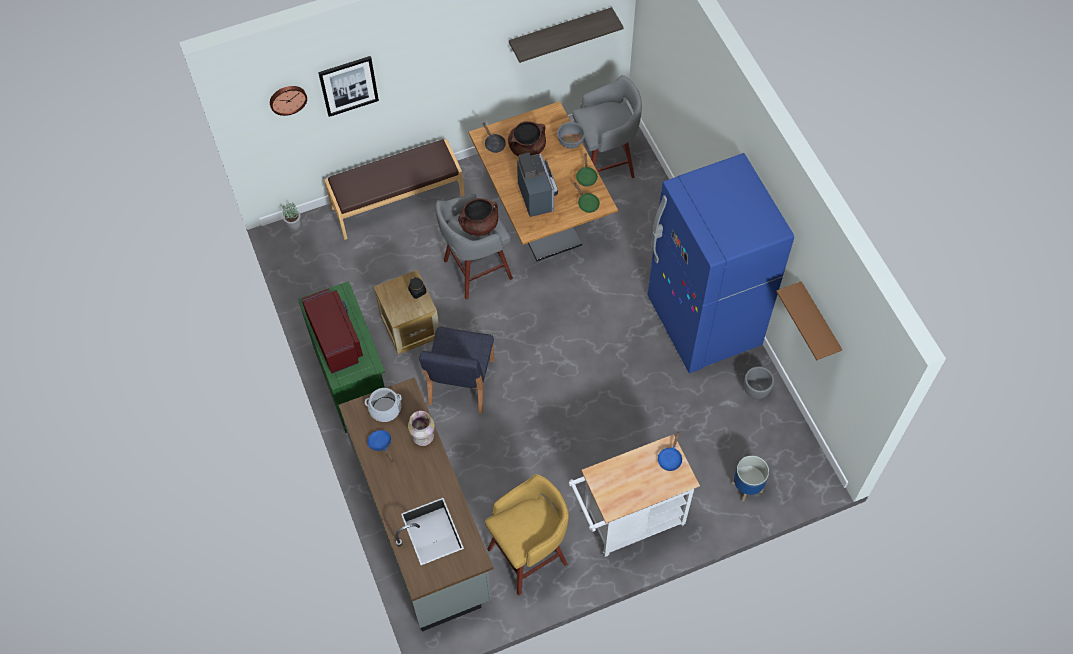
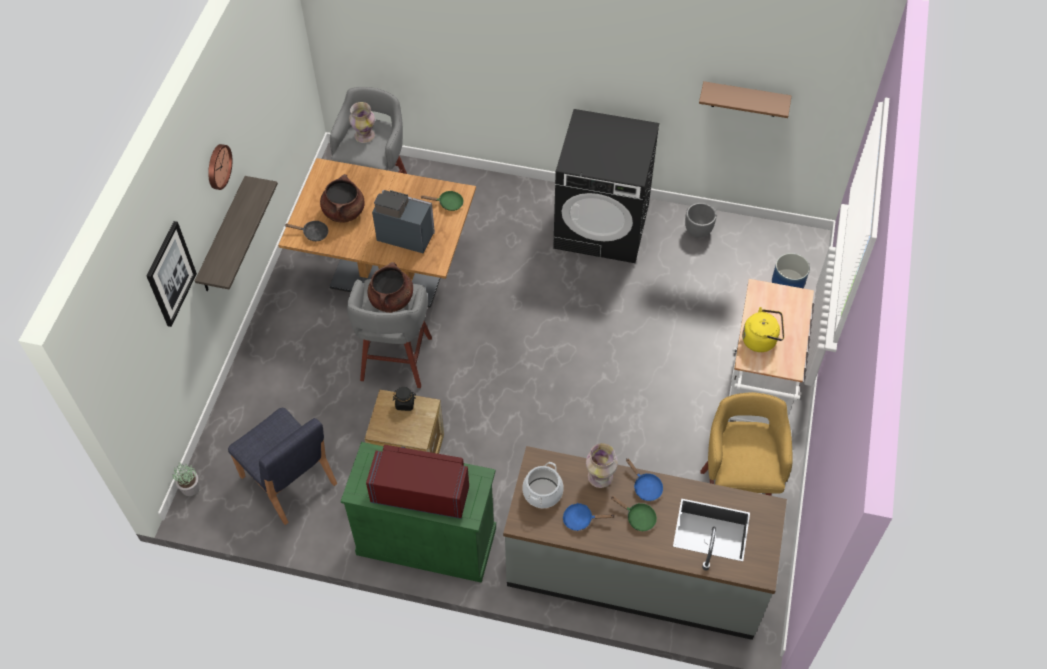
camera: 55 degrees left, 5 degrees down
(287, 99) = (135, 332): wall clock -> wall clock (217, 166)
(397, 202) = (256, 380): brown bench -> none
(460, 382) = (508, 446): blue chair -> blue chair (288, 481)
(560, 32) = (275, 88): shelf -> shelf (223, 237)
(571, 143) = (371, 176): grey bowl -> none
(586, 176) = (419, 187): green frying pan -> green frying pan (638, 518)
(607, 114) = (364, 135): none -> vase
(621, 474) = (761, 340): none -> yellow kettle
(670, 458) = (771, 295): blue frying pan -> blue frying pan (645, 487)
(703, 323) = (602, 226): blue fridge -> black washing machine

